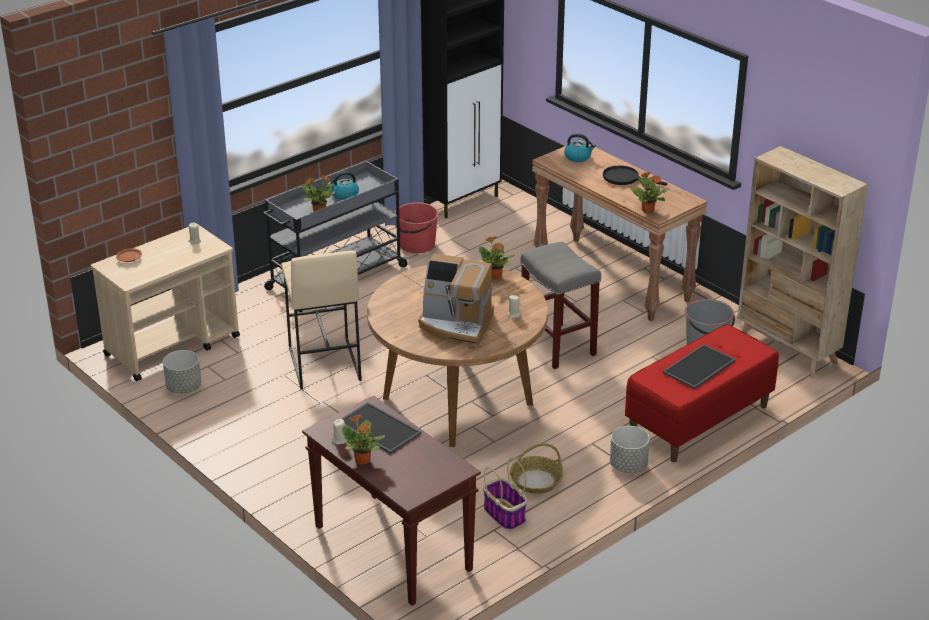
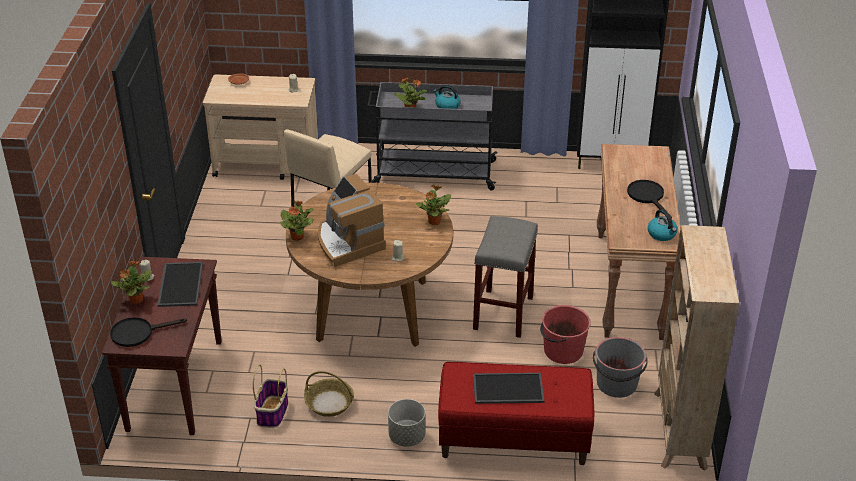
camera: 45 degrees right, 5 degrees up
(183, 387) = (231, 197): grey planter -> none
(411, 480) = (138, 333): none -> black frying pan
(416, 245) = (525, 178): red bucket -> red bucket (562, 351)
(578, 157) = (641, 159): kettle -> kettle (662, 234)
(647, 210) = (620, 231): potted plant -> potted plant (297, 237)

